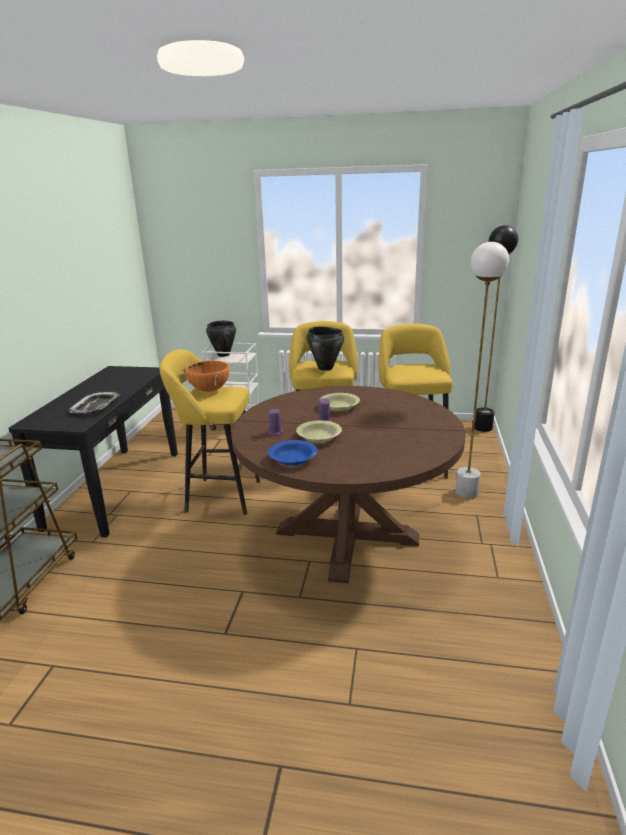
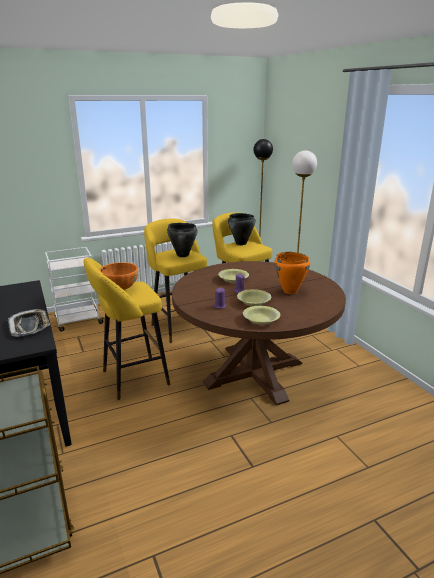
camera: 35 degrees left, 0 degrees up
(223, 355) = (60, 261): black cooking pot -> black cooking pot (241, 243)
(293, 459) = (261, 320): blue bowl -> yellow bowl
(382, 436) = (290, 291): none -> orange cooking pot

